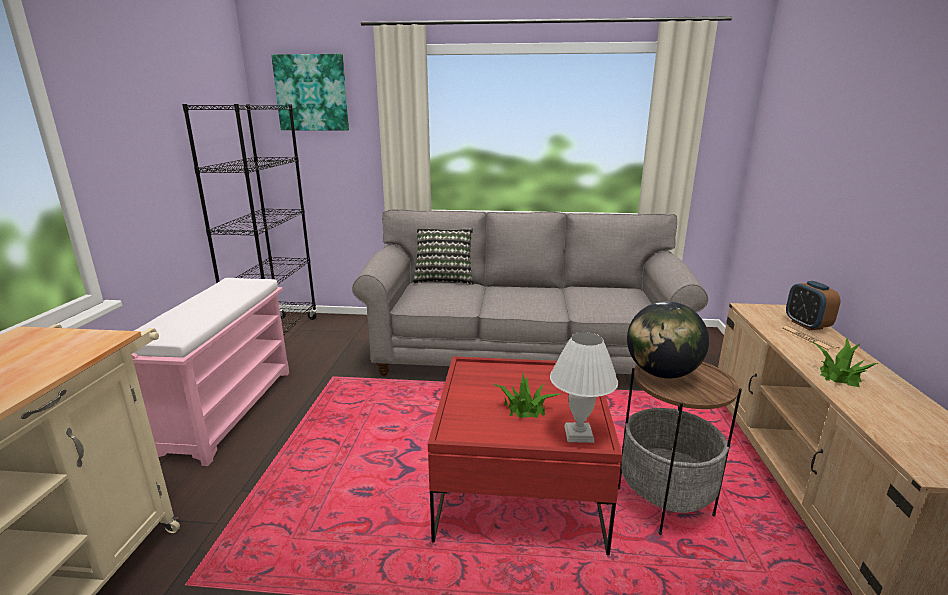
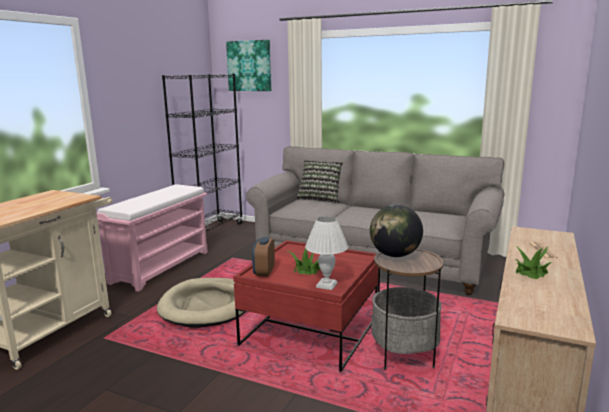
camera: 20 degrees right, 5 degrees down
(341, 472) = (208, 306): none -> beige dog bed
(806, 325) = (555, 244): alarm clock -> alarm clock (264, 272)

